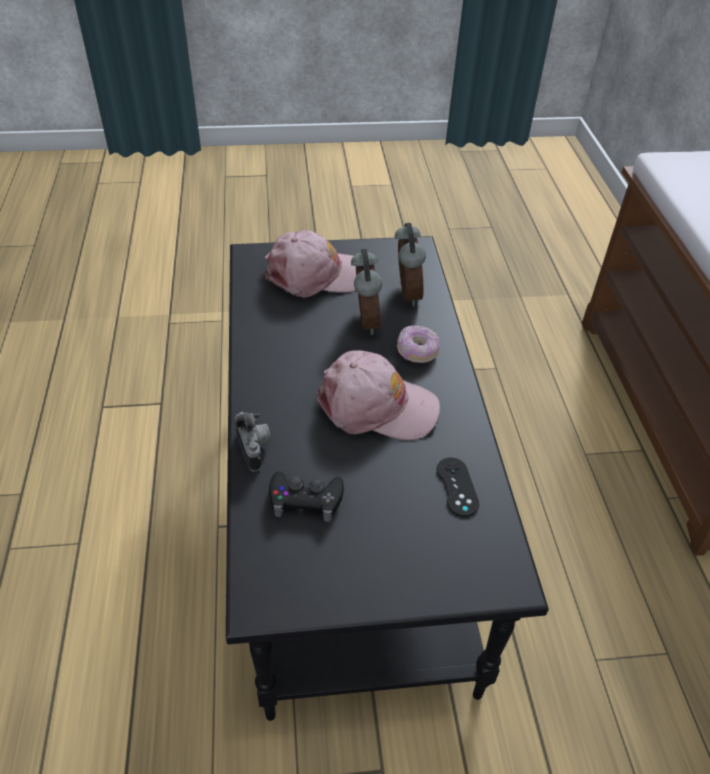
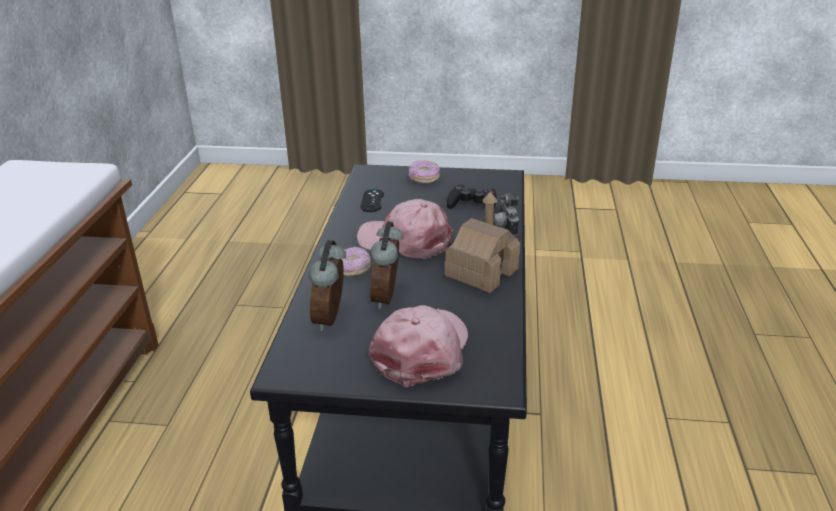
camera: 165 degrees left, 15 degrees down
(276, 366) = (481, 272): none -> toy house
(316, 275) = (422, 351): pink cap -> pink cap turned 105 degrees clockwise
(401, 567) = (424, 179): none -> donut

